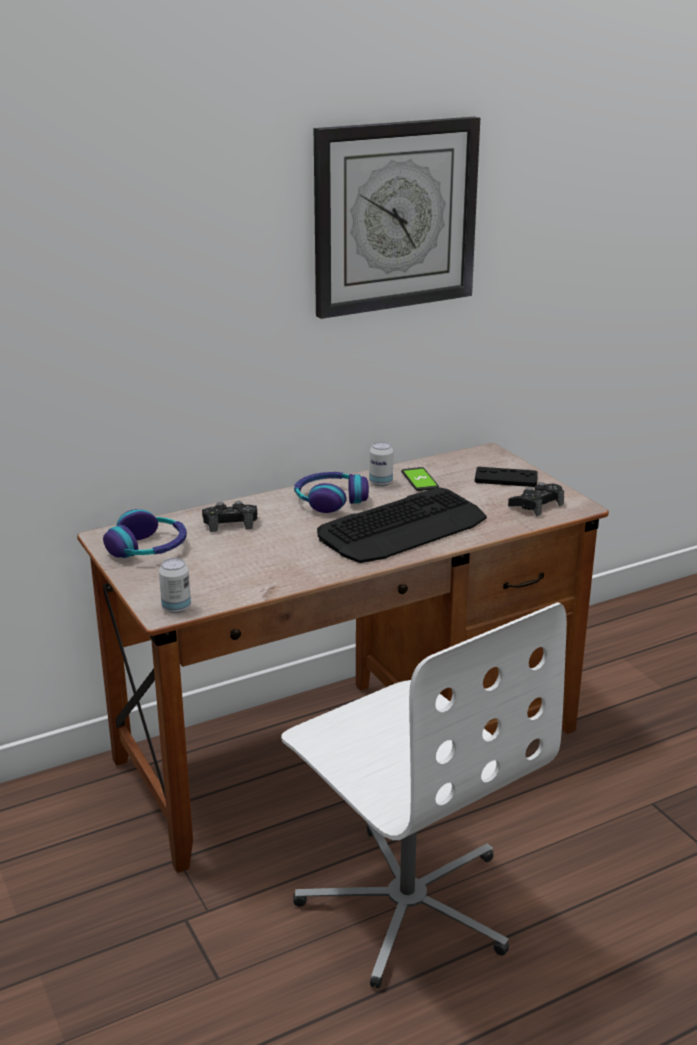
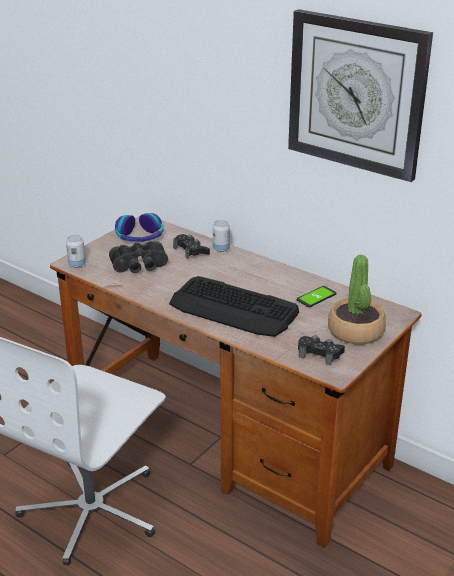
camera: 65 degrees right, 5 degrees up
(236, 564) = (140, 267): none -> black binoculars
(330, 500) = (252, 273): headphones -> none
(381, 483) = (297, 284): can -> can (221, 249)
(506, 478) = (356, 331): black game controller -> potted plant

